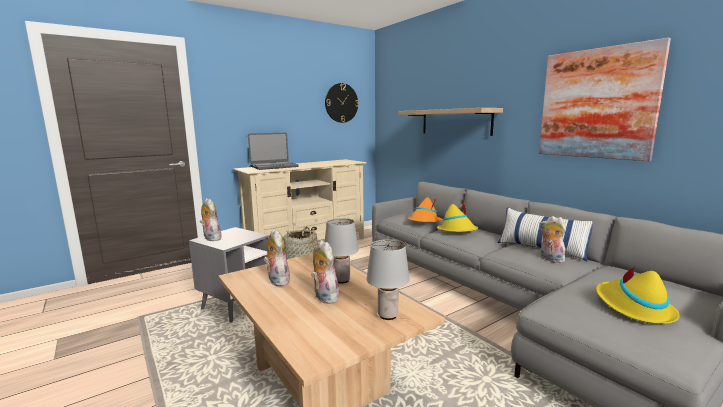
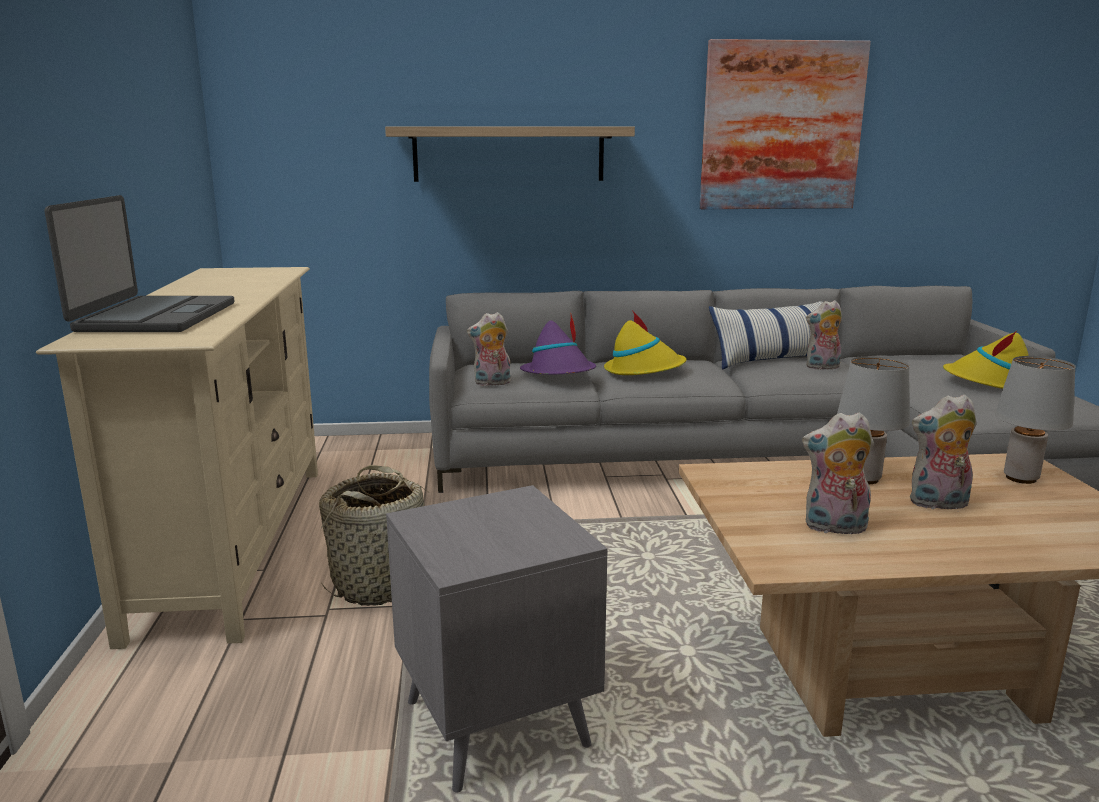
camera: 60 degrees left, 5 degrees up
(211, 238) = (472, 554): plush toy -> plush toy (492, 383)
(341, 103) = (167, 95): wall clock -> none
(424, 222) = (559, 374): orange hat -> purple hat

